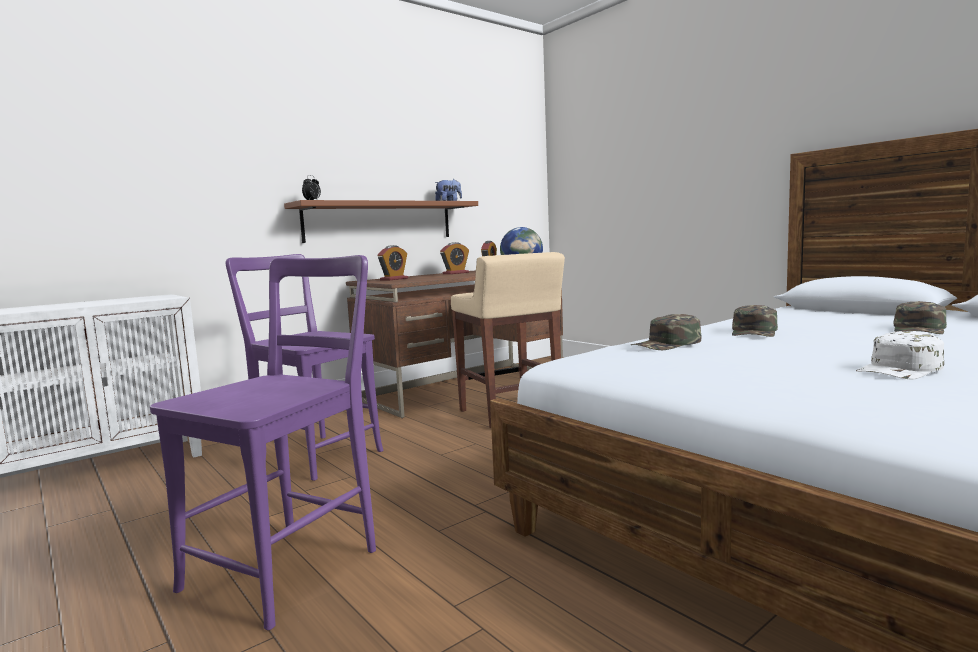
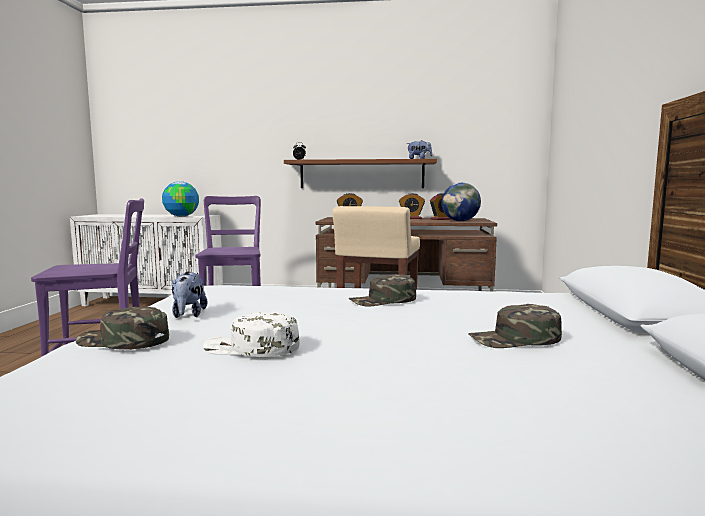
camera: 45 degrees right, 0 degrees up
(130, 301) = (181, 216): none -> globe
(667, 344) = (271, 290): green cap -> green cap (123, 341)
(735, 373) = (188, 315): none -> plush toy

